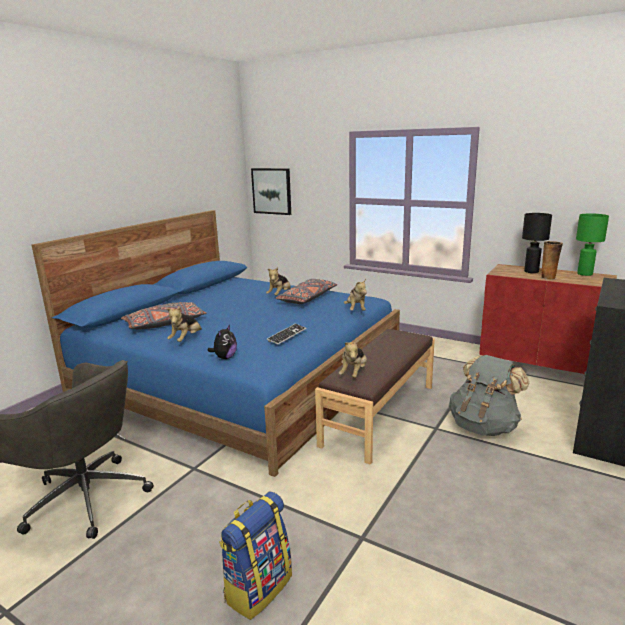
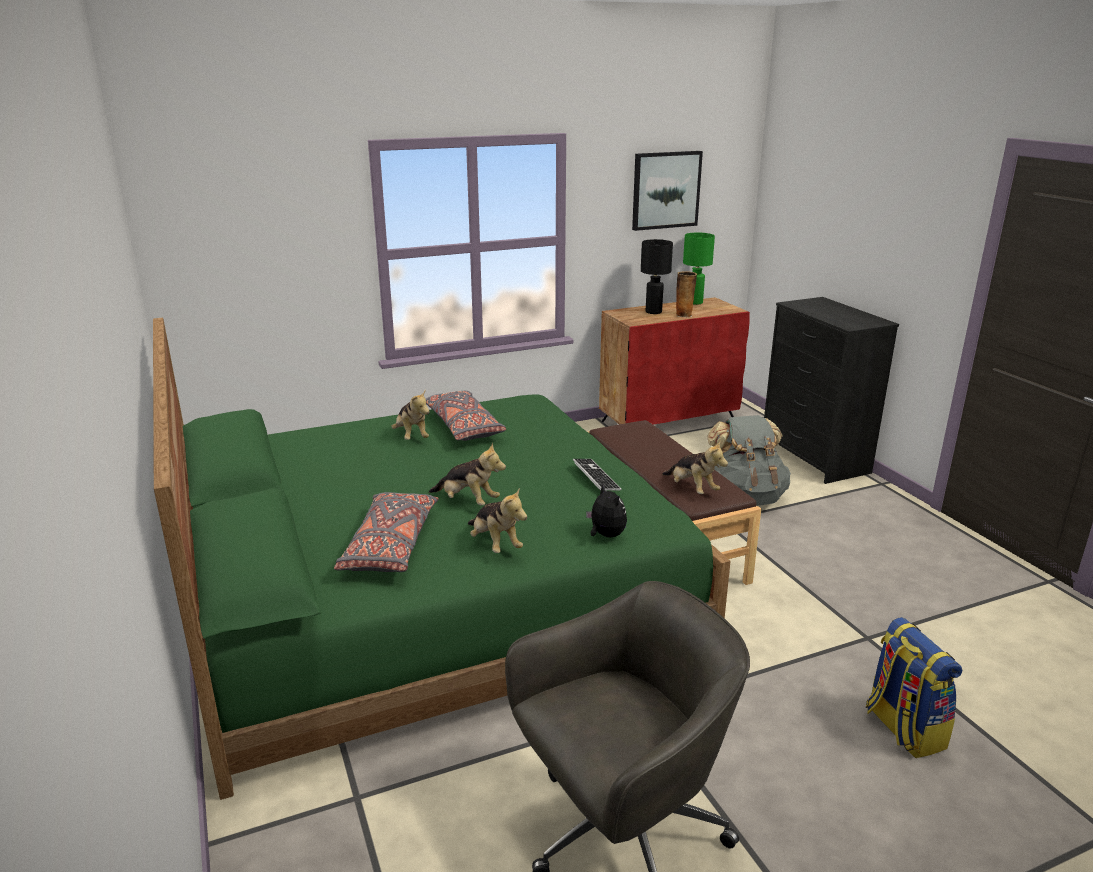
camera: 55 degrees left, 5 degrees up
(240, 376) = (429, 589): blue bed -> green bed
(272, 191) = (205, 258): picture -> picture (665, 190)
(356, 310) = (558, 418): plush toy -> plush toy (467, 501)

